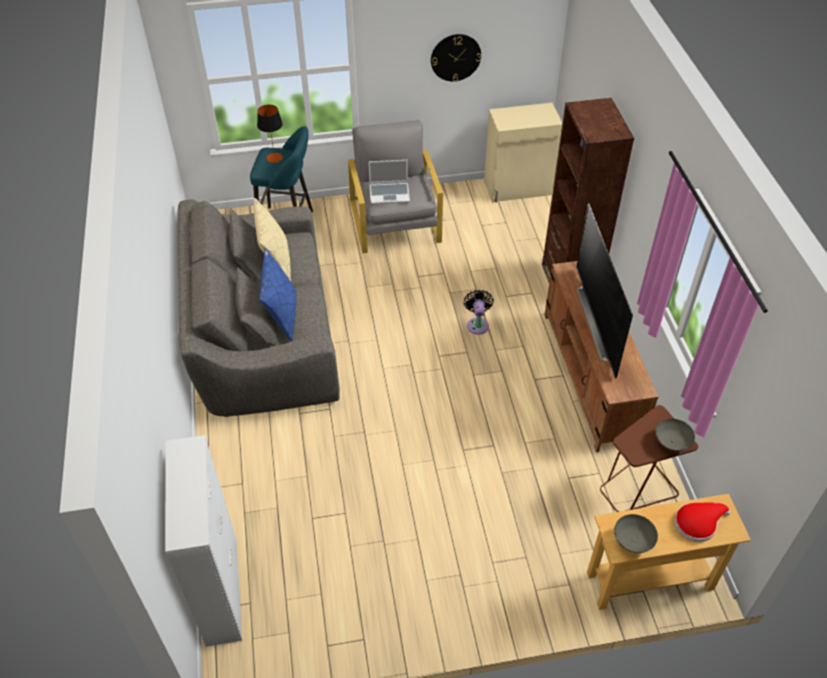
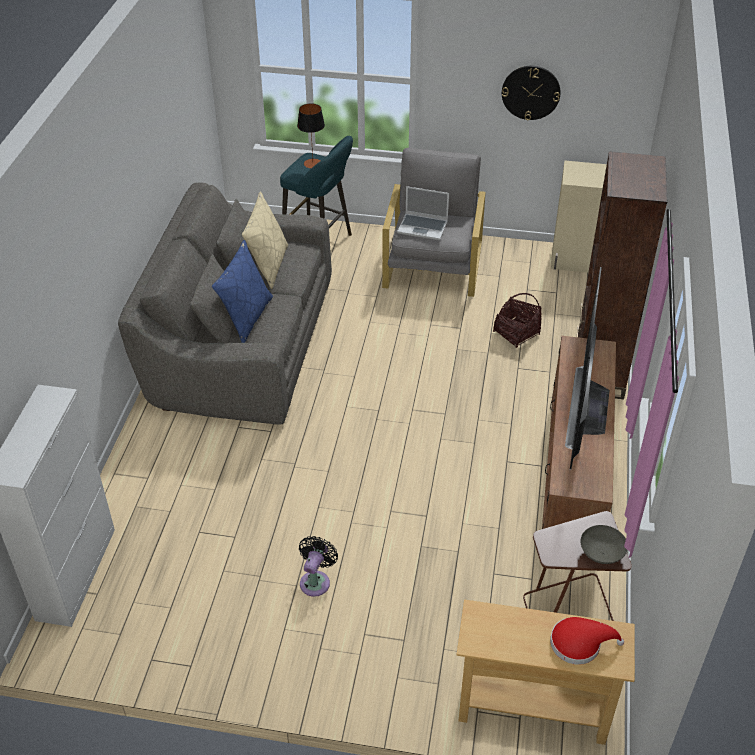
camera: 20 degrees right, 5 degrees down
(477, 324) = (471, 388): black fan -> black fan (316, 581)
(491, 266) = (516, 333): none -> basket
(633, 541) = (493, 639): grey bowl -> none

